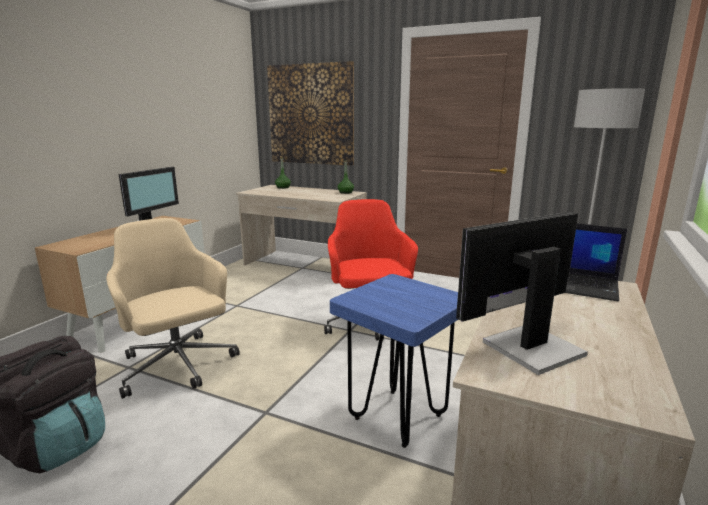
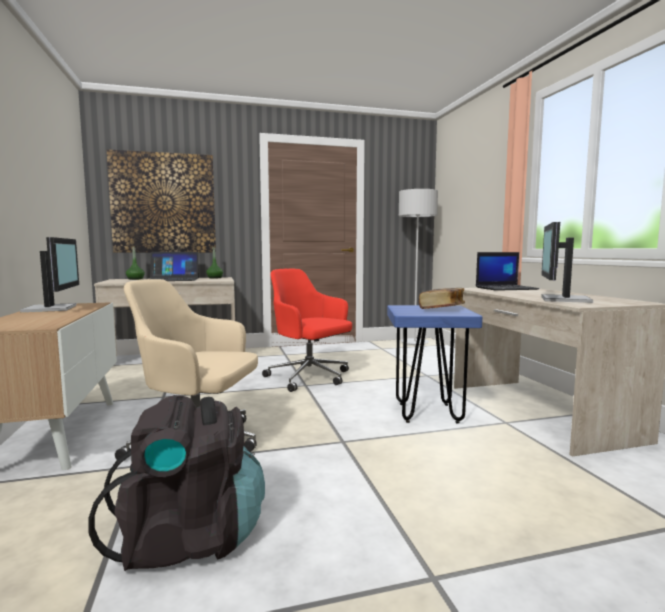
camera: 40 degrees left, 10 degrees down
(304, 192) = (173, 279): none -> laptop
(418, 300) = (442, 309): none -> book

